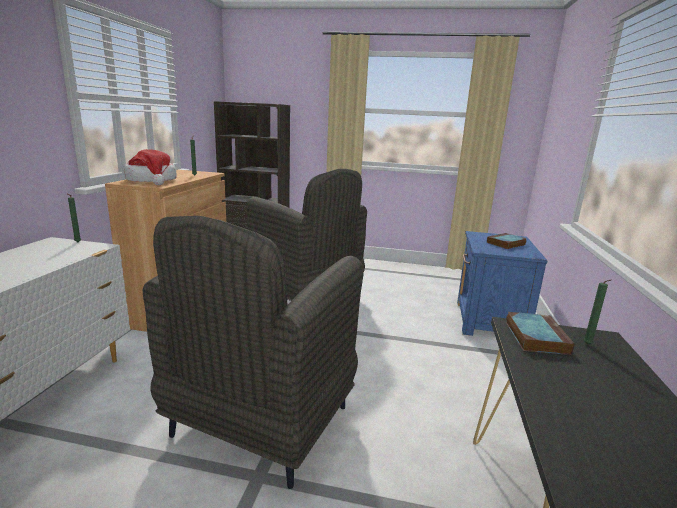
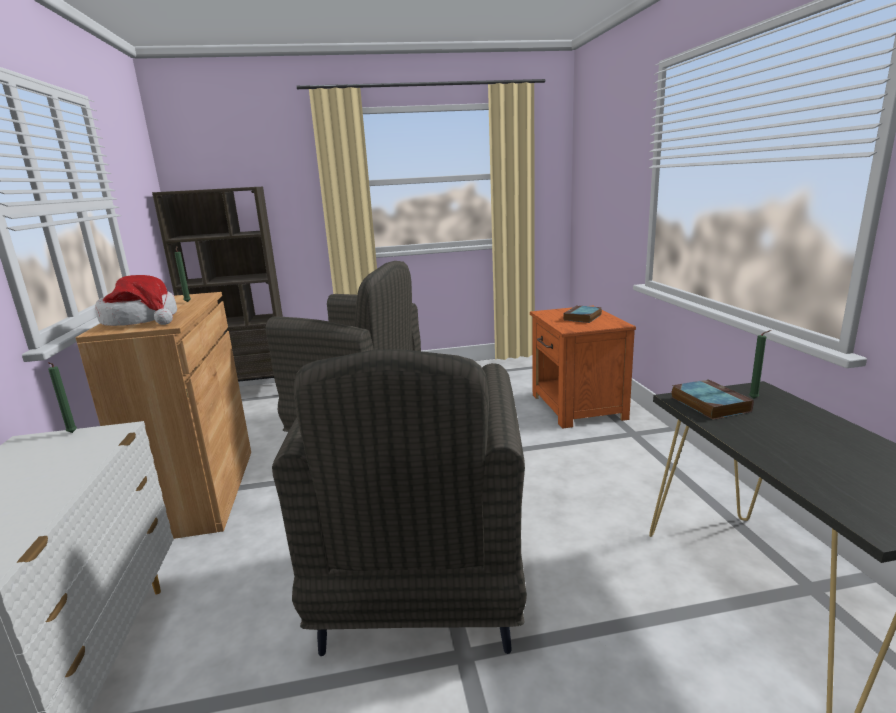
camera: 20 degrees left, 0 degrees up
(488, 321) = (577, 407): blue nightstand -> orange nightstand

